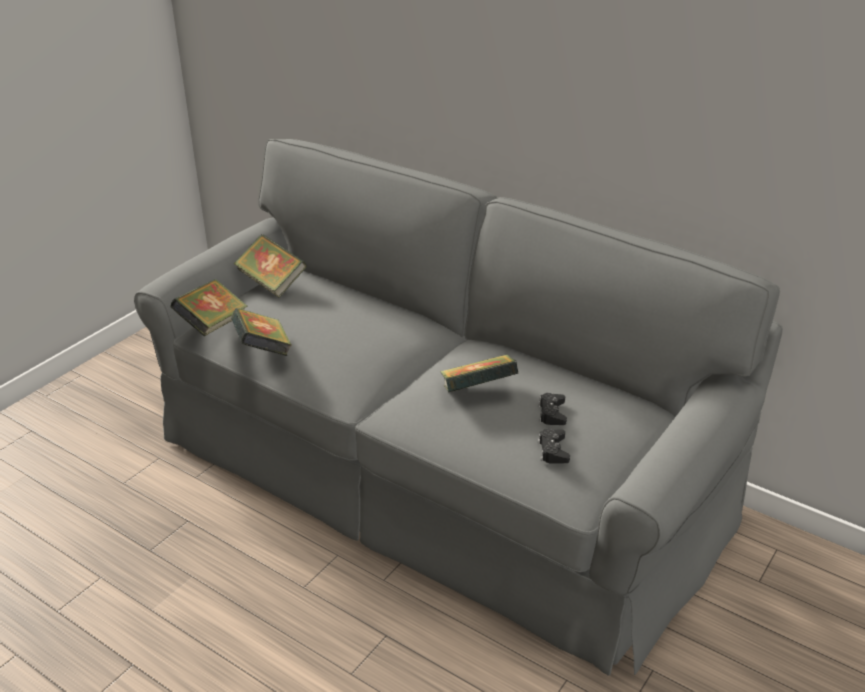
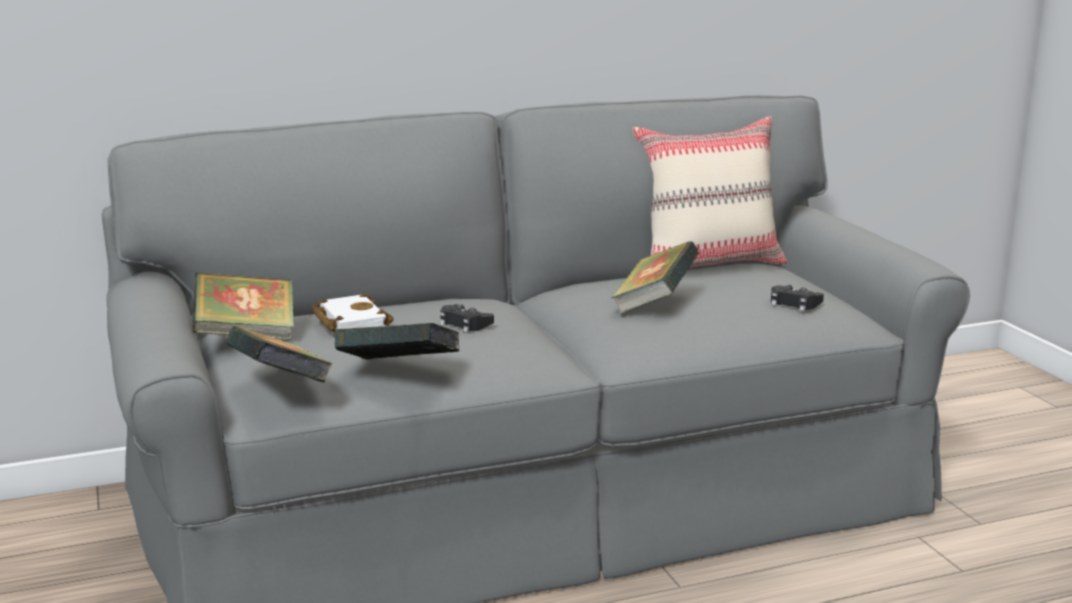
camera: 55 degrees left, 15 degrees down
(324, 301) = (348, 321): none -> white book
(552, 413) = (734, 289): black game controller -> black game controller (464, 324)
(604, 384) = (709, 265): none -> beige pillow

